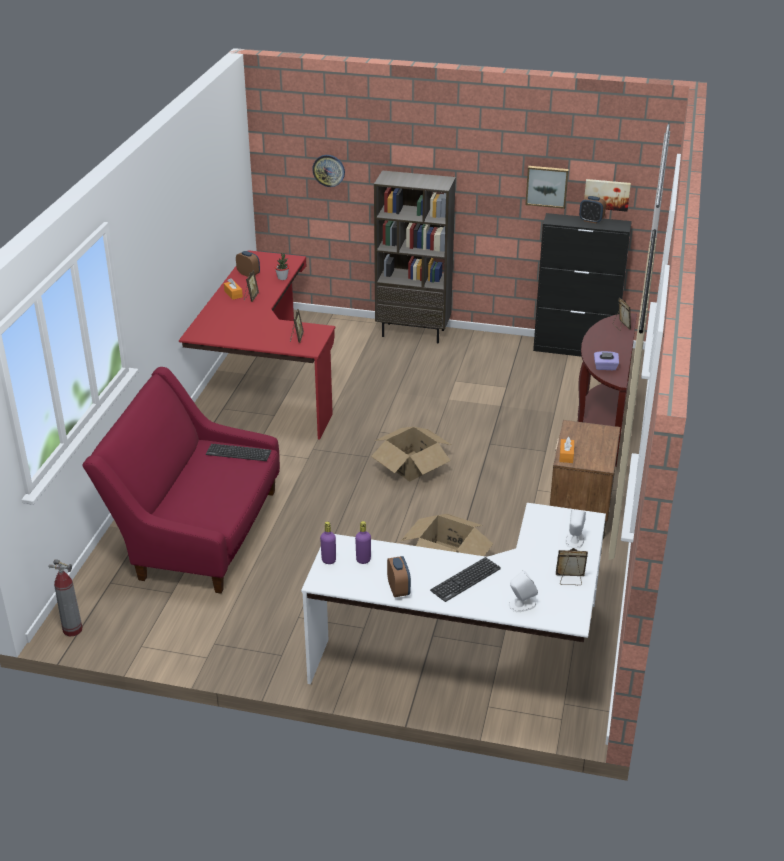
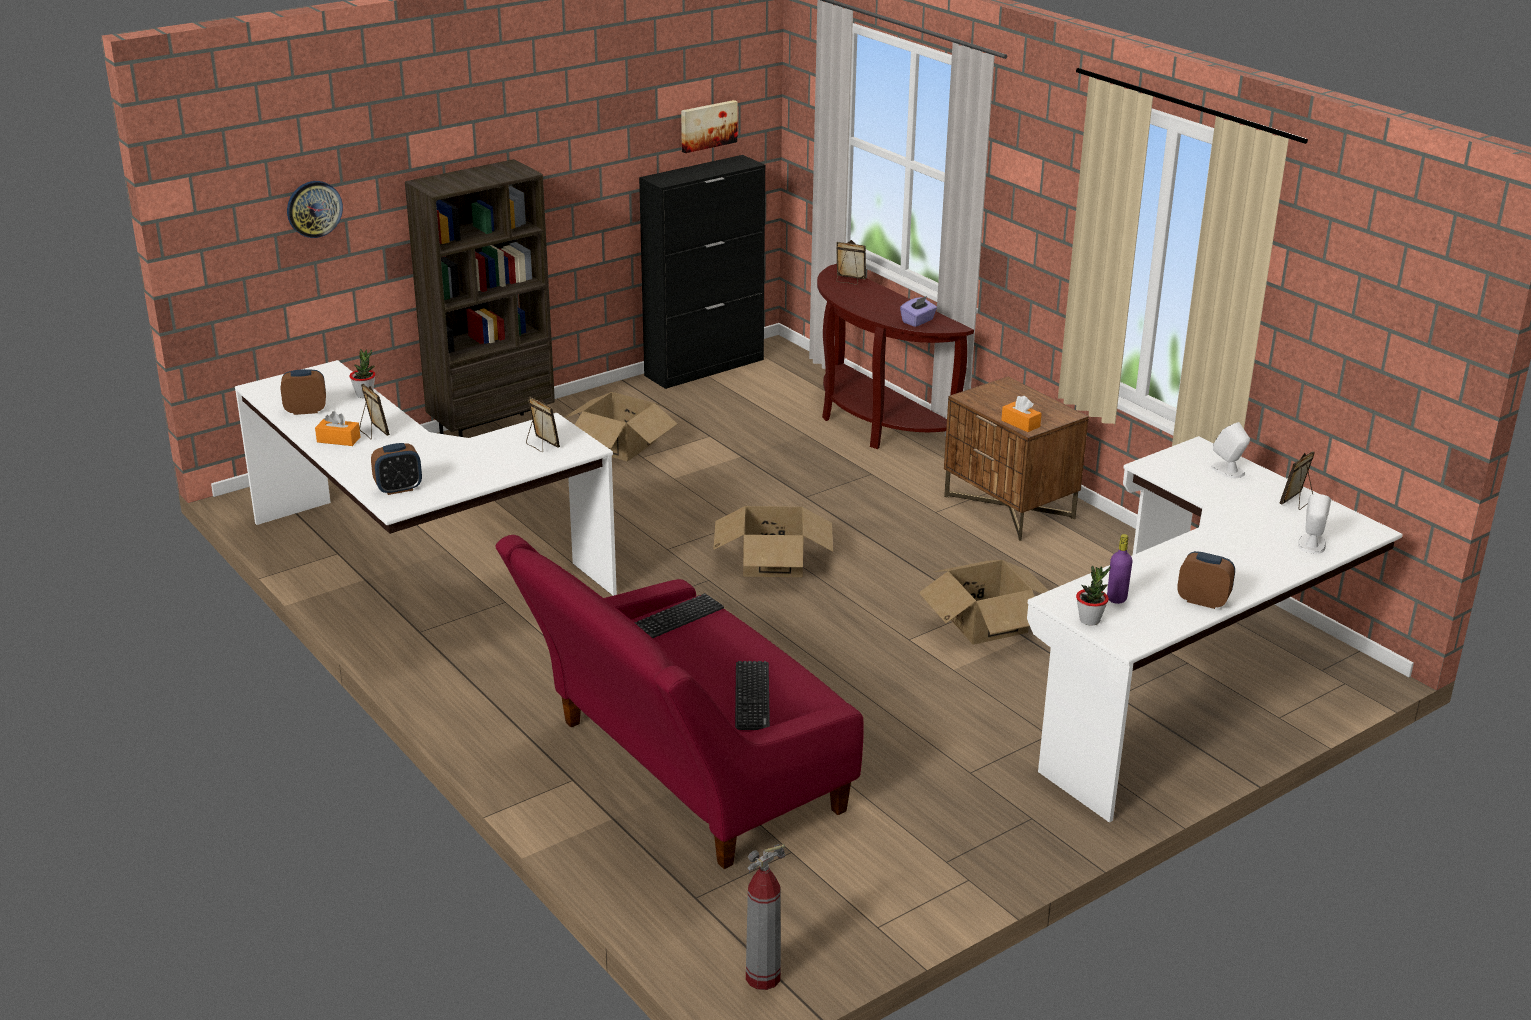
camera: 50 degrees left, 5 degrees down
(263, 384) = (415, 578): red desk -> white desk
(328, 560) = (1089, 620): purple bottle -> potted plant
(456, 368) = (619, 445): none -> cardboard box
(465, 579) = (1230, 555): keyboard -> keyboard (752, 696)
(547, 186) = (633, 136): picture -> none
(591, 220) = (703, 167): alarm clock -> alarm clock (398, 489)

